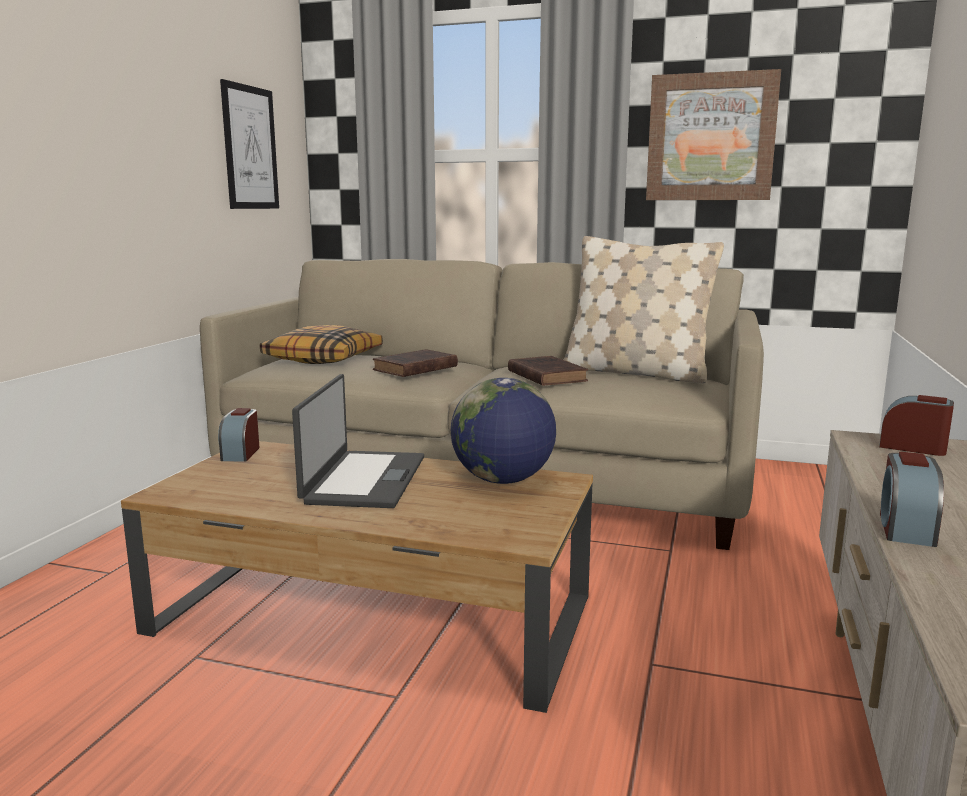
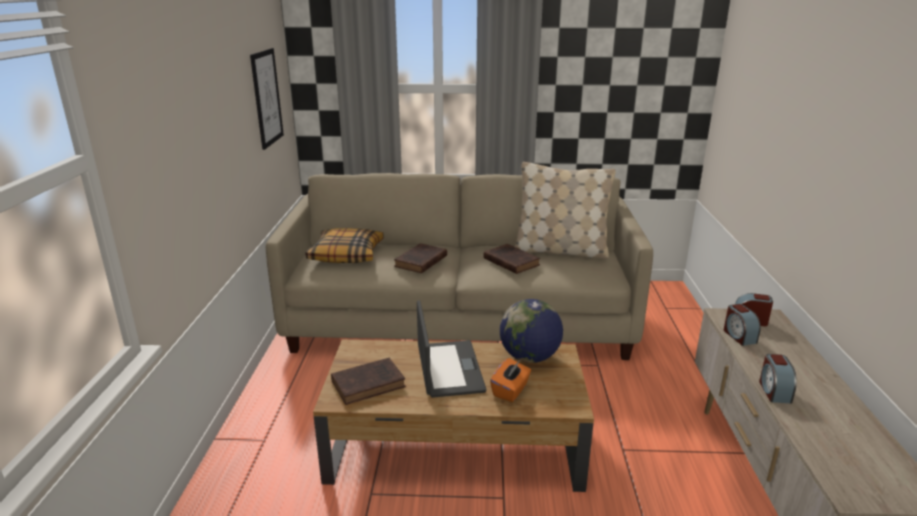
camera: 15 degrees left, 10 degrees up
(233, 482) = (370, 383): none -> brown book
(240, 453) = (351, 354): alarm clock -> alarm clock (738, 336)
(436, 511) = (510, 390): none -> orange tissue box
(711, 138) = (590, 81): picture -> none

